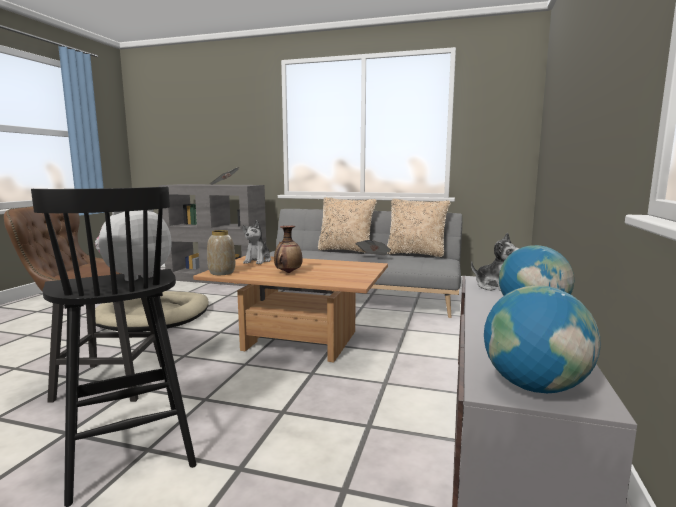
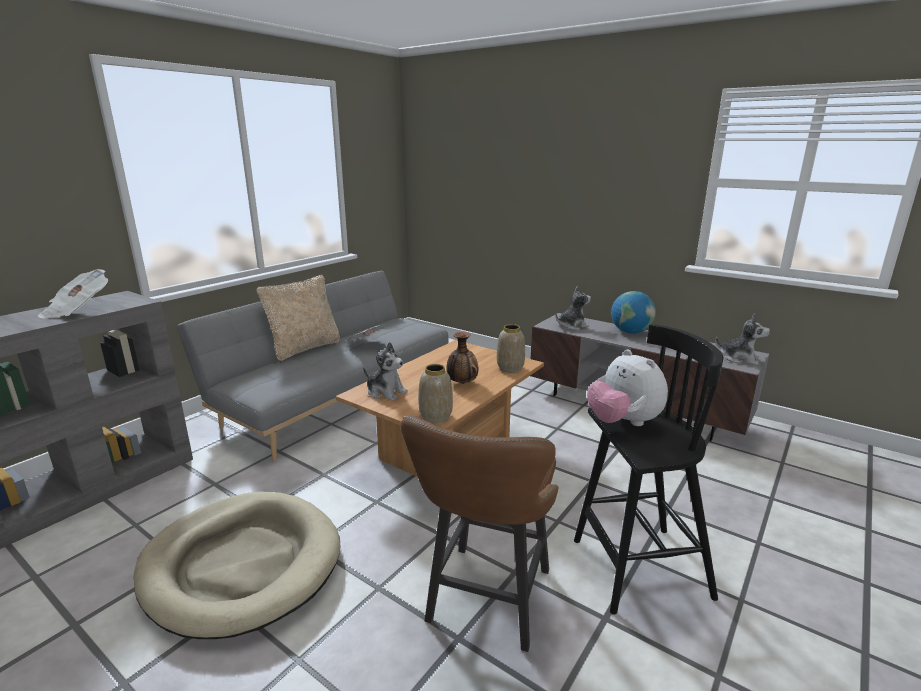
camera: 70 degrees left, 10 degrees up
(336, 280) = (510, 368): none -> vase
(416, 255) = (370, 325): beige pillow -> none
(534, 386) = (739, 358): globe -> plush toy

